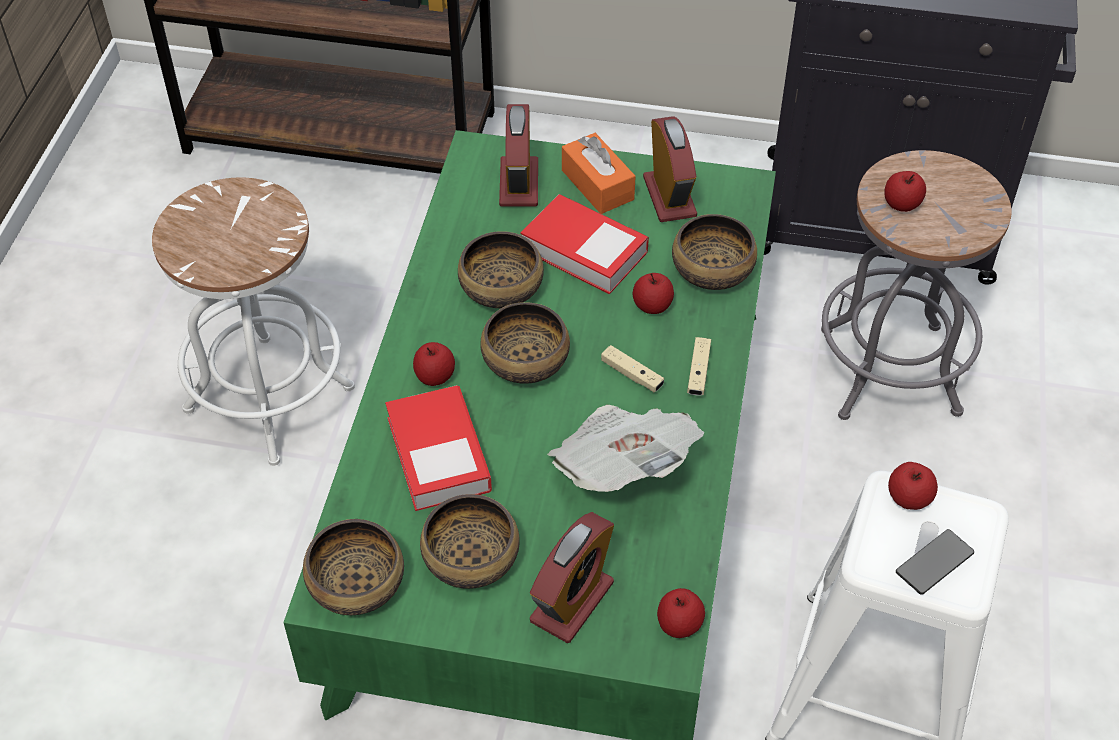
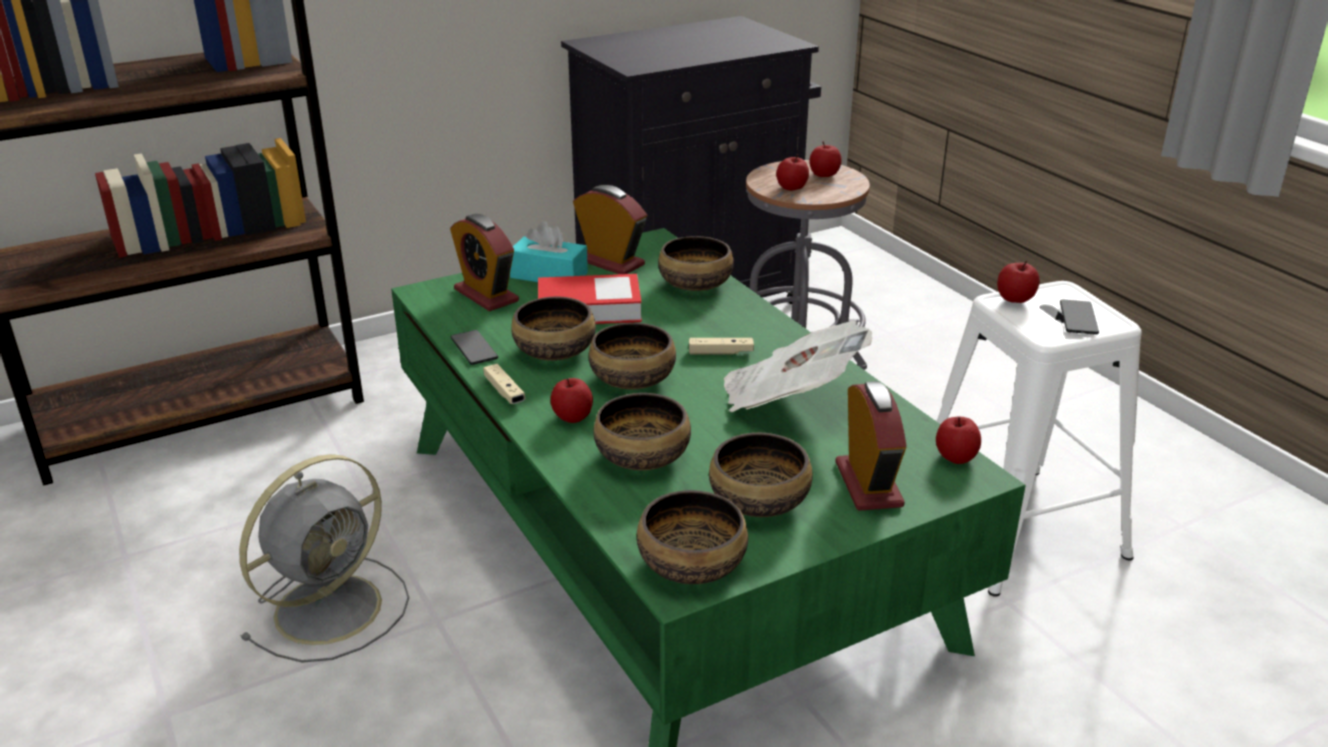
camera: 40 degrees left, 20 degrees down
(269, 399) = (332, 606): white stool -> grey fan
(438, 454) = (642, 457): book -> bowl
(443, 248) = (474, 348): none -> phone
(597, 185) = (549, 275): orange tissue box -> turquoise tissue box
(652, 306) = (681, 315): apple -> apple (824, 174)
(698, 372) = (763, 332): beige game controller -> beige game controller (504, 392)

